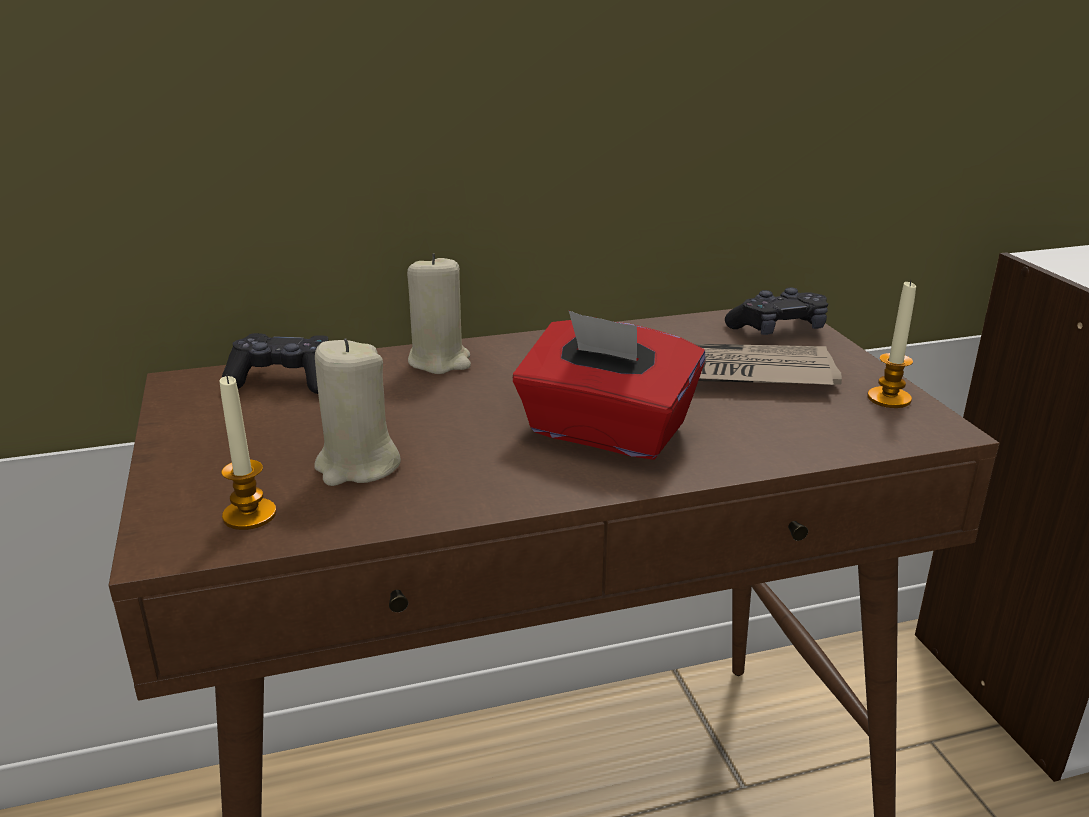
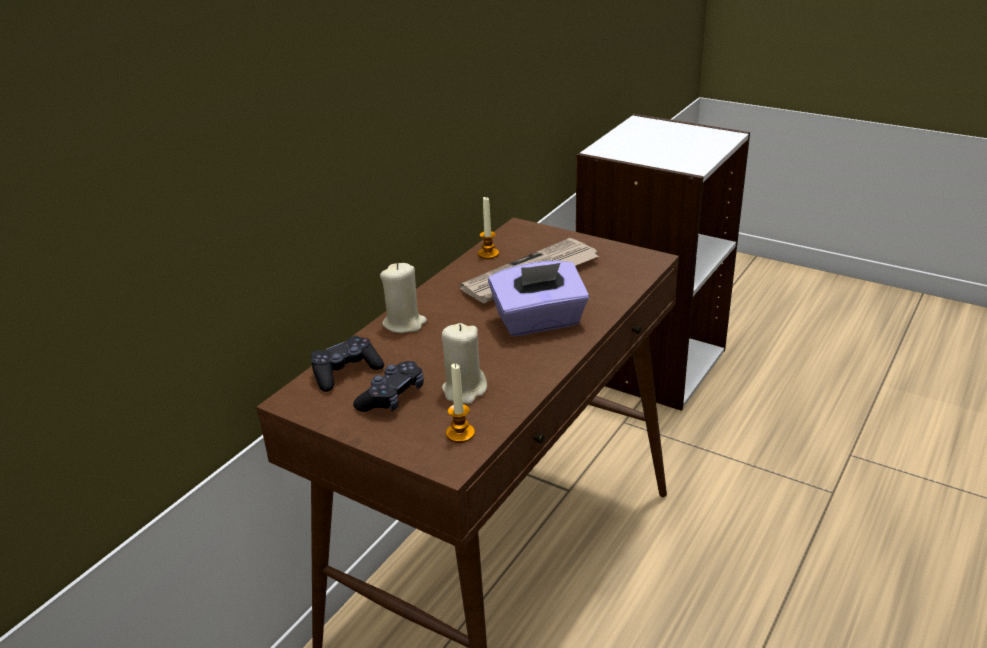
camera: 40 degrees left, 5 degrees up
(605, 432) = (539, 322): red tissue box -> purple tissue box
(778, 330) = (530, 236): black game controller -> black game controller (392, 397)
(889, 398) = (619, 253): candle -> candle (488, 254)

